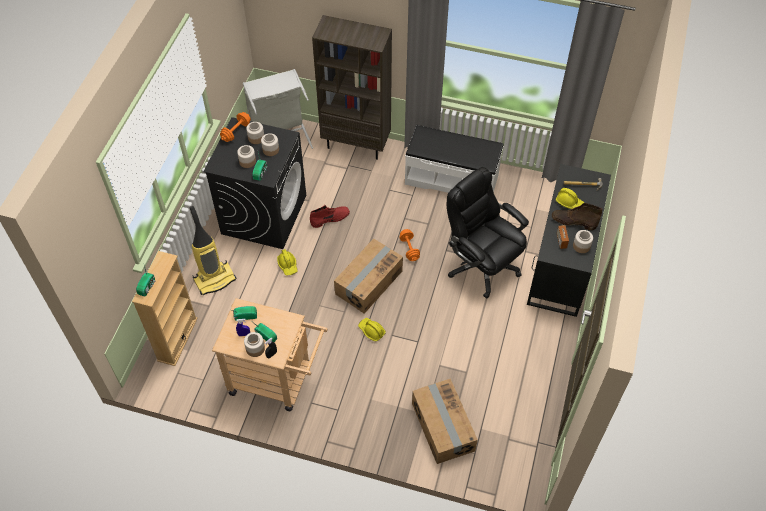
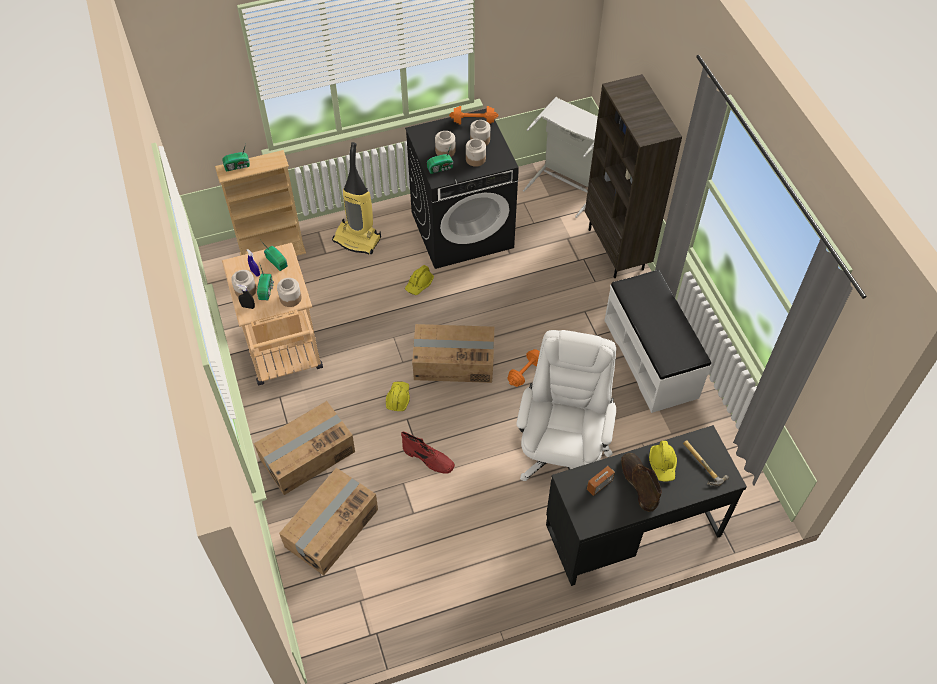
camera: 55 degrees right, 0 degrees up
(330, 218) = (504, 284): red boot -> red boot (429, 458)
(373, 411) = (307, 455): none -> cardboard box
(481, 265) = (562, 451): black office chair -> white office chair
(581, 246) = (609, 509): jar -> jar (290, 298)

